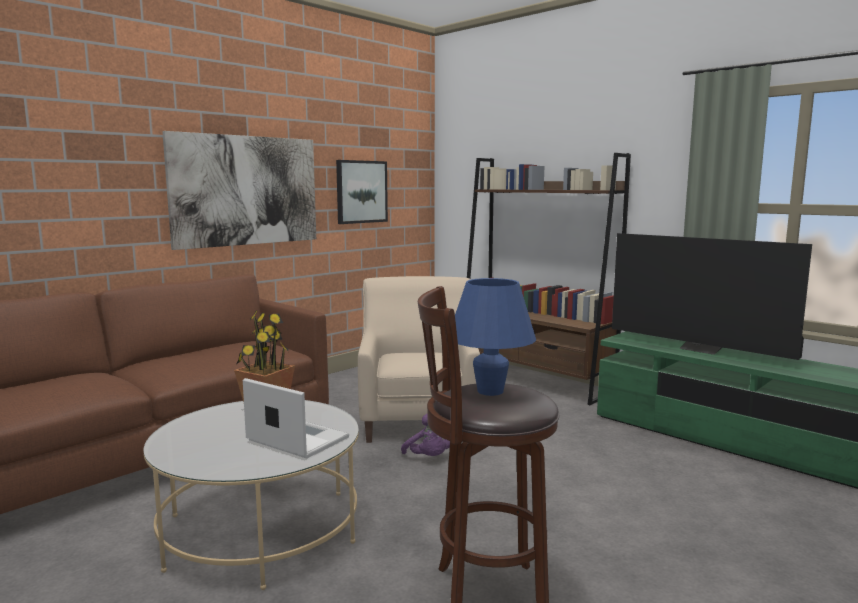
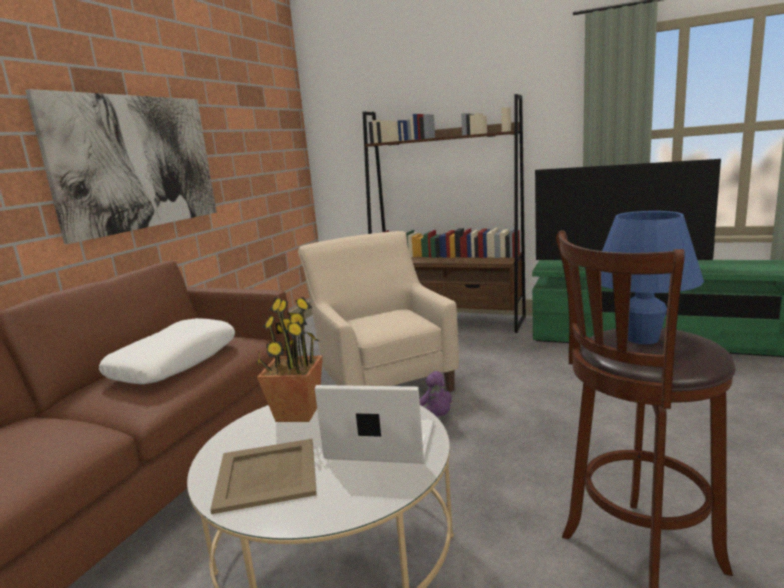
camera: 20 degrees left, 5 degrees up
(204, 439) = (268, 474): none -> beige tray
(216, 355) = (174, 362): none -> white pillow
(361, 192) = (248, 156): picture -> none

